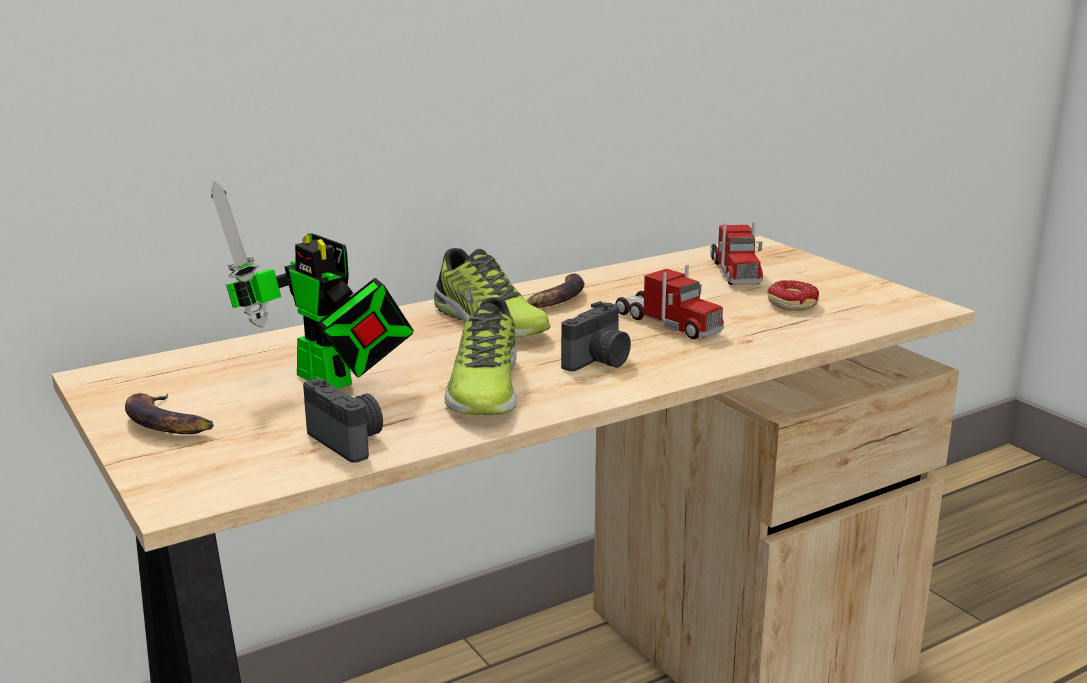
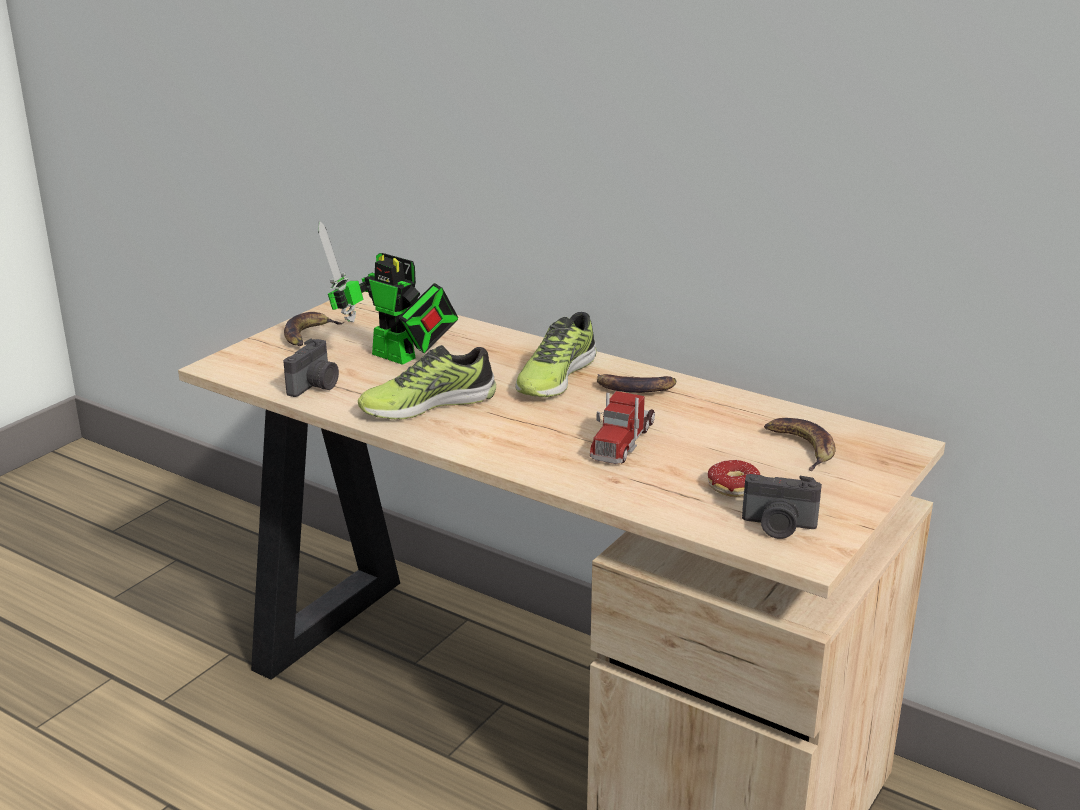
camera: 65 degrees right, 5 degrees up
(330, 382) = (399, 358): toy robot -> toy robot turned 75 degrees counterclockwise
(599, 361) = (512, 431): camera -> camera (778, 526)
(734, 271) = (800, 447): toy truck -> banana

